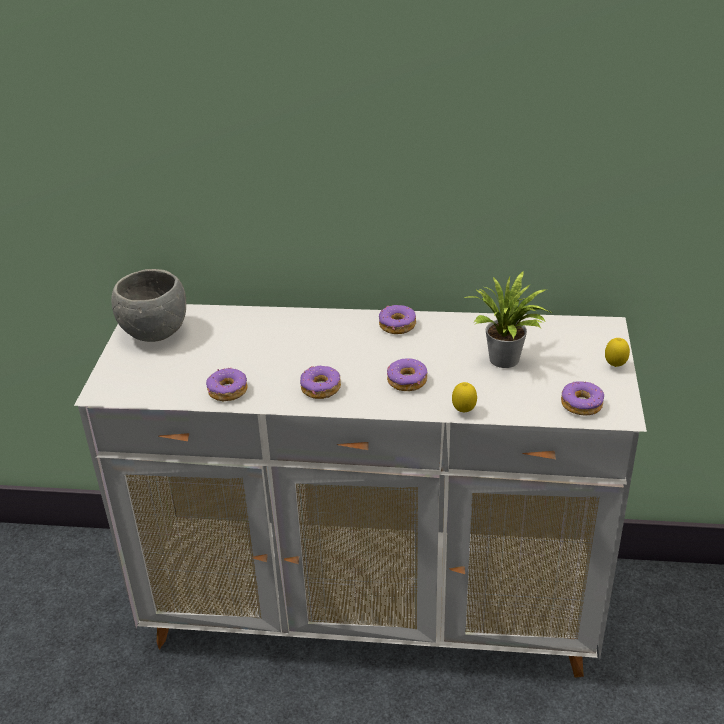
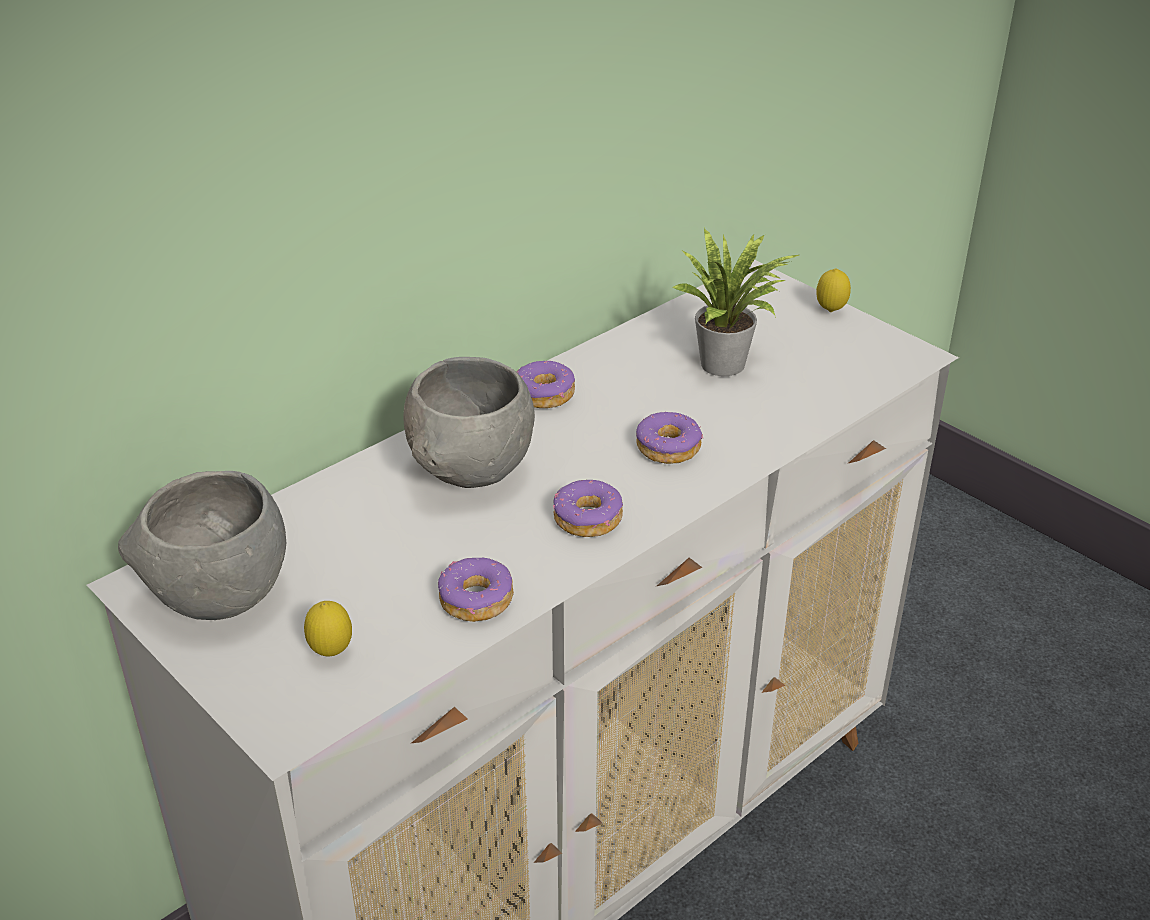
camera: 50 degrees left, 0 degrees up
(308, 342) = (470, 476): none -> grey bowl
(463, 411) = (781, 442): lemon -> lemon (331, 653)
(582, 404) = (869, 365): donut -> none

